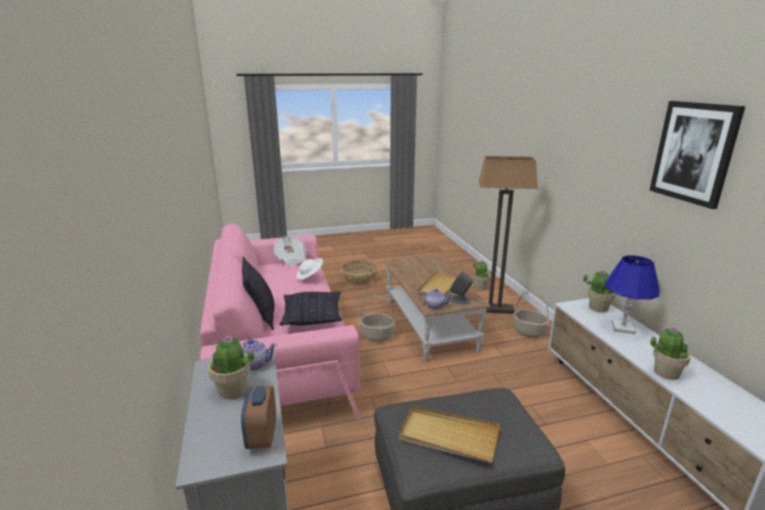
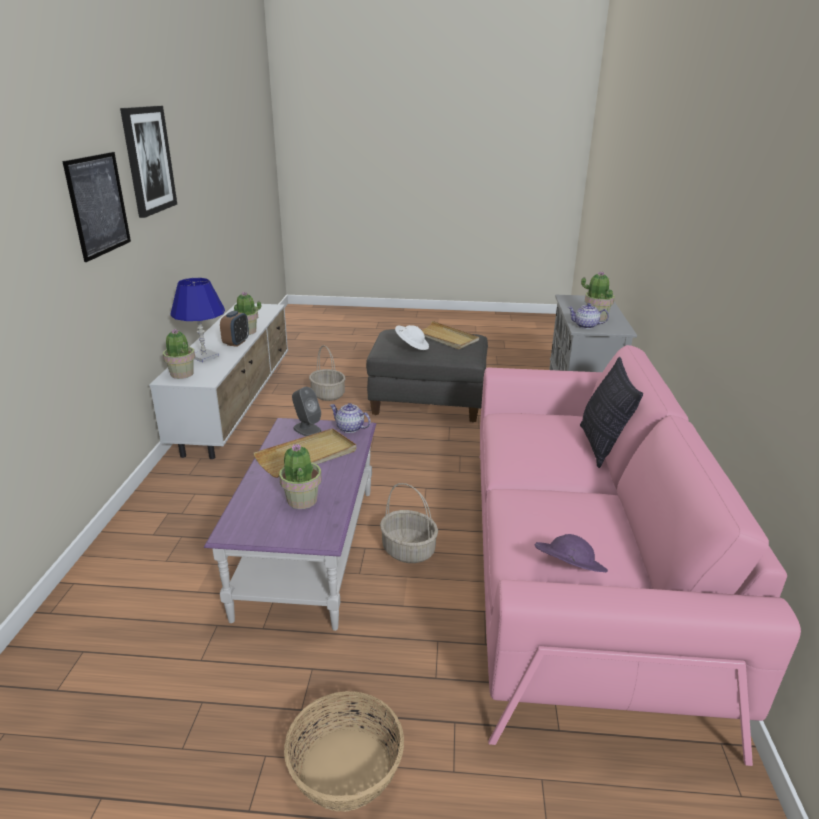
camera: 160 degrees left, 5 degrees up
(262, 437) = (570, 301): alarm clock -> alarm clock (236, 343)
(291, 260) = (567, 571): newspaper -> purple hat
(310, 276) = (525, 504): white hat -> white hat (412, 346)
(312, 317) = (529, 428): pillow -> none
(429, 325) = (308, 549): brown coffee table -> purple coffee table
(480, 286) = (91, 628): potted plant -> potted plant (302, 501)
(494, 309) = (162, 555): floor lamp -> none
(529, 331) = (179, 501): basket -> basket (327, 395)
(614, 159) = (98, 205): none -> picture

